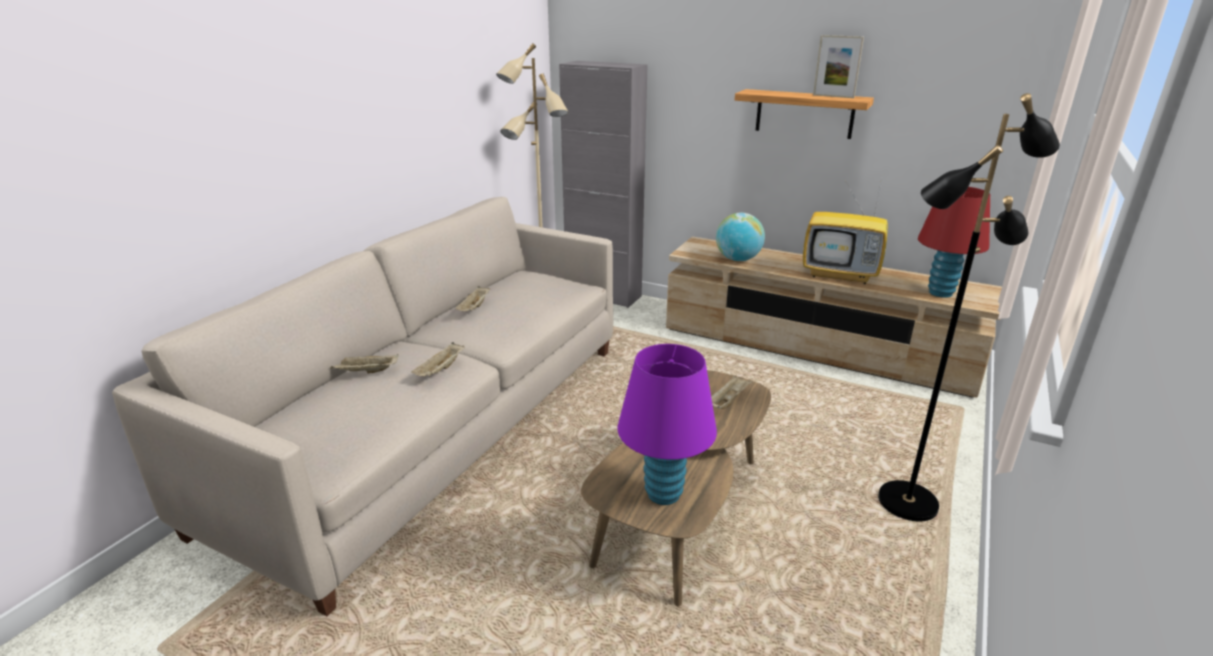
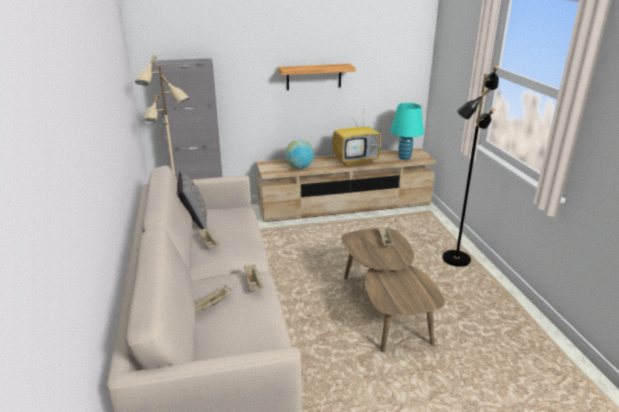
camera: 40 degrees left, 0 degrees up
(503, 281) = (194, 222): none -> grey pillow
(664, 494) = (412, 294): purple table lamp -> none
(833, 96) = (332, 65): picture frame -> none
(940, 293) = (404, 158): red table lamp -> turquoise table lamp

